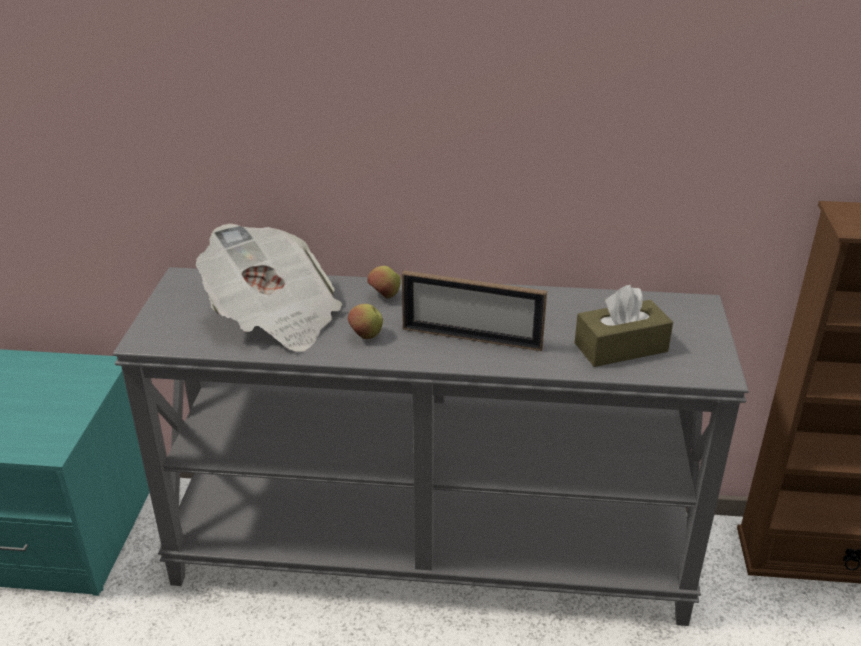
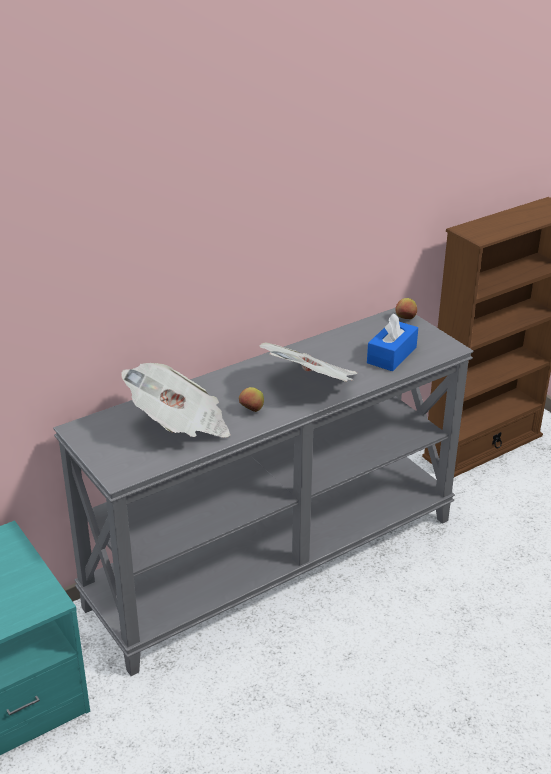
camera: 40 degrees left, 0 degrees up
(384, 296) = (227, 383): apple -> apple (405, 319)
(471, 338) = (311, 385): picture frame -> newspaper
(621, 347) = (391, 355): brown tissue box -> blue tissue box

